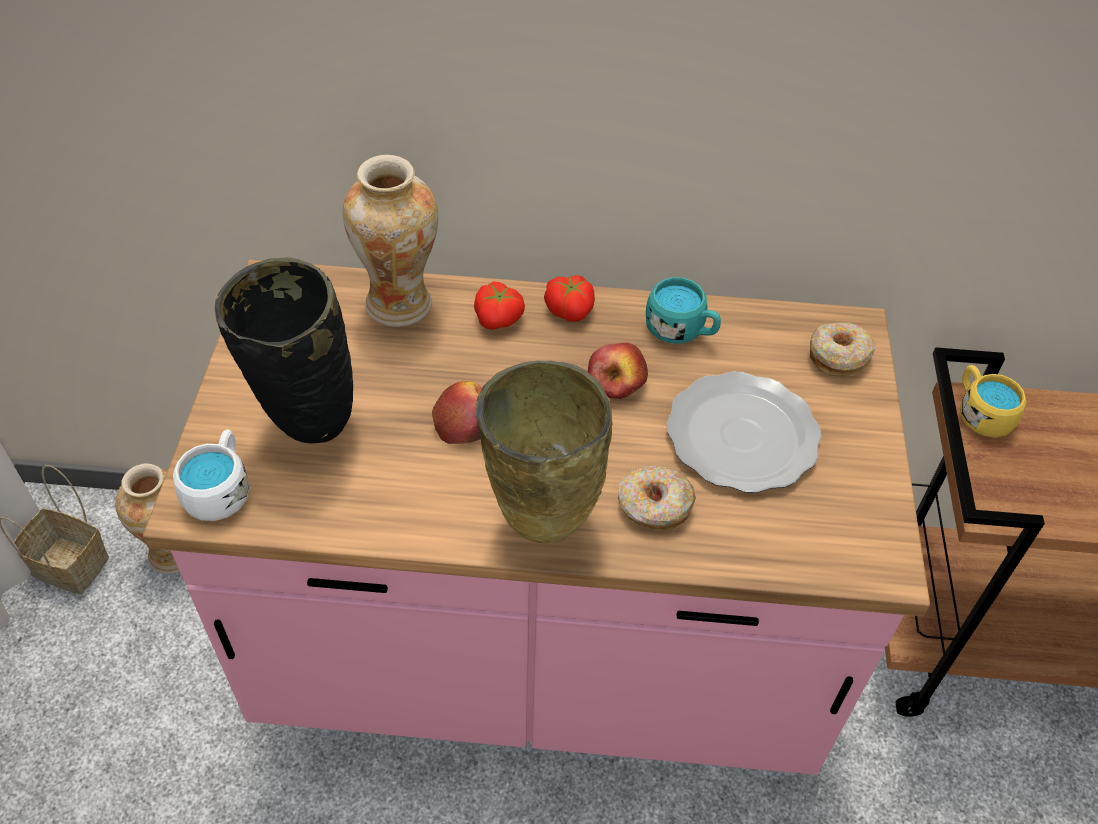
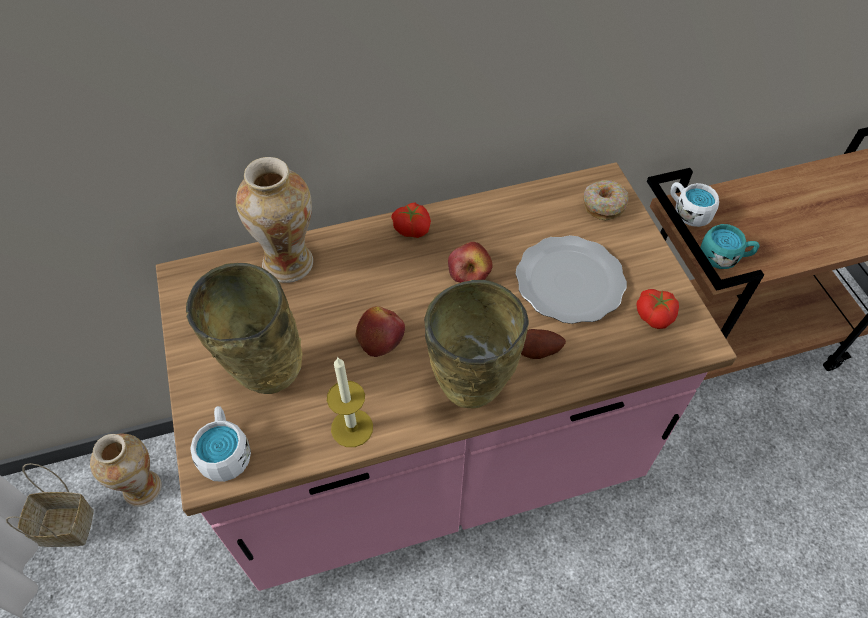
camera: 20 degrees left, 5 degrees up
(307, 424) = (265, 378): black vase -> beige vase
(378, 514) = (352, 428): none -> candle
(499, 318) = (366, 250): tomato -> tomato (655, 315)
(654, 506) = (537, 352): donut -> potato
(681, 330) = (494, 219): turquoise mug -> turquoise mug (724, 257)
(980, 413) = (688, 212): yellow mug -> white mug

